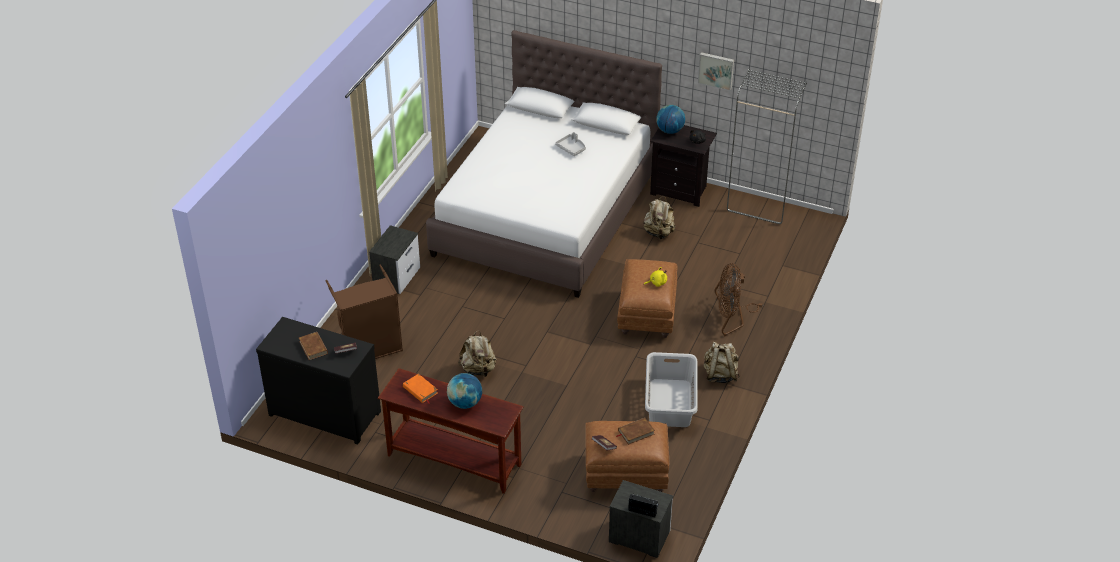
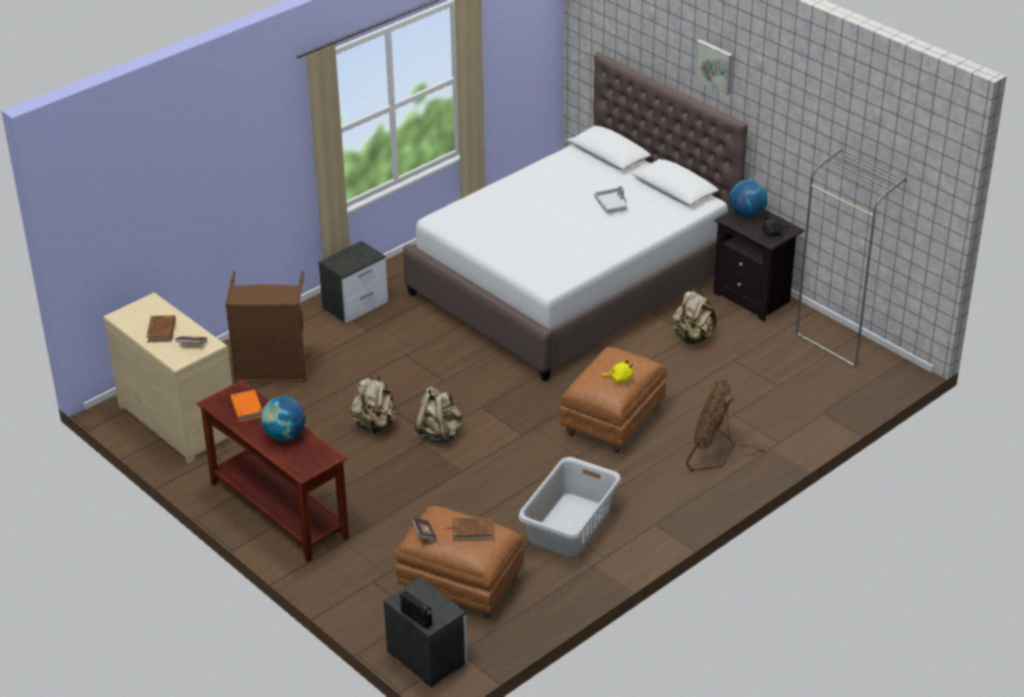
camera: 25 degrees right, 5 degrees down
(325, 411) = (180, 419): black dresser -> beige dresser
(716, 70) = (808, 144): picture -> picture (715, 66)
(720, 375) = (653, 512): beige backpack -> beige backpack (439, 434)

